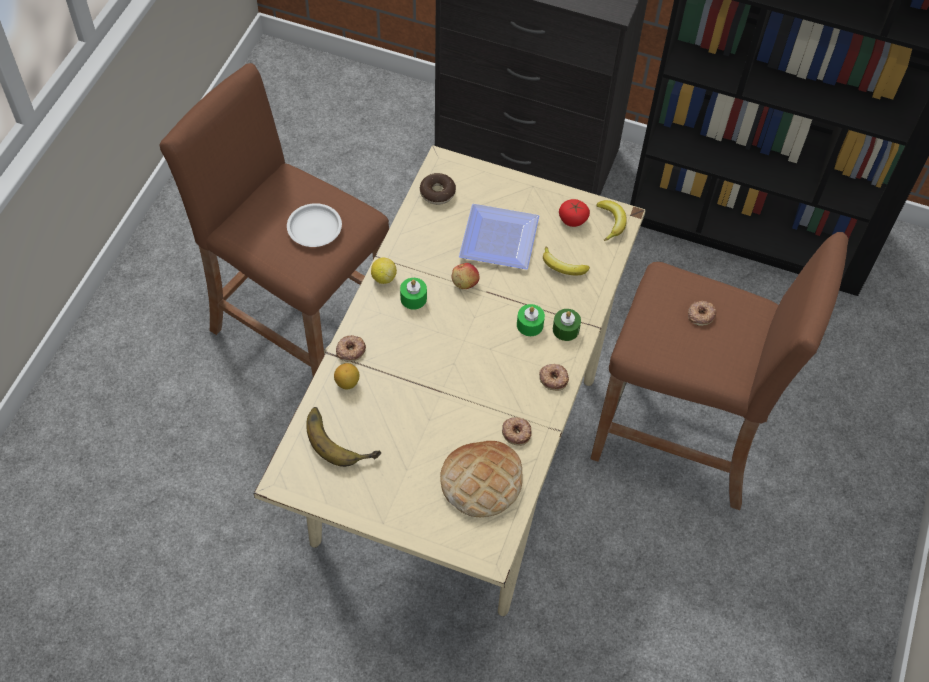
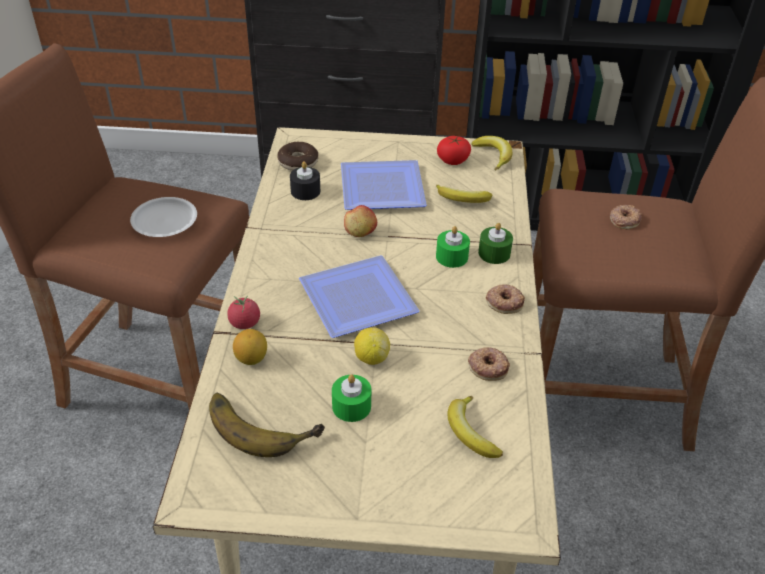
camera: 15 degrees left, 15 degrees down
(350, 350) = (245, 323): donut -> tomato
(383, 277) = (263, 245): lemon -> lemon (371, 357)
(413, 298) = (305, 257): green candle -> green candle (351, 406)
(434, 227) = (305, 191): none -> black candle
(444, 351) = (362, 301): none -> plate
(481, 481) = (470, 432): bread -> banana

